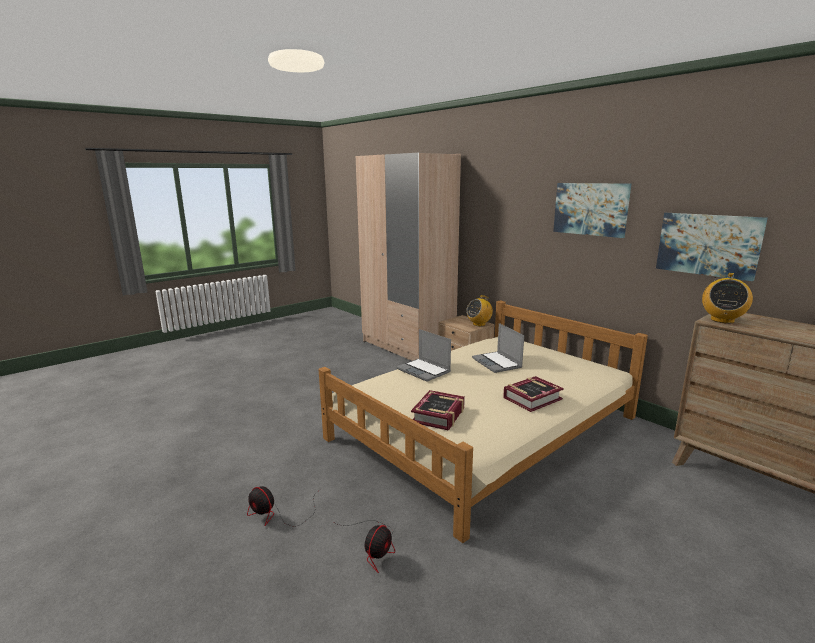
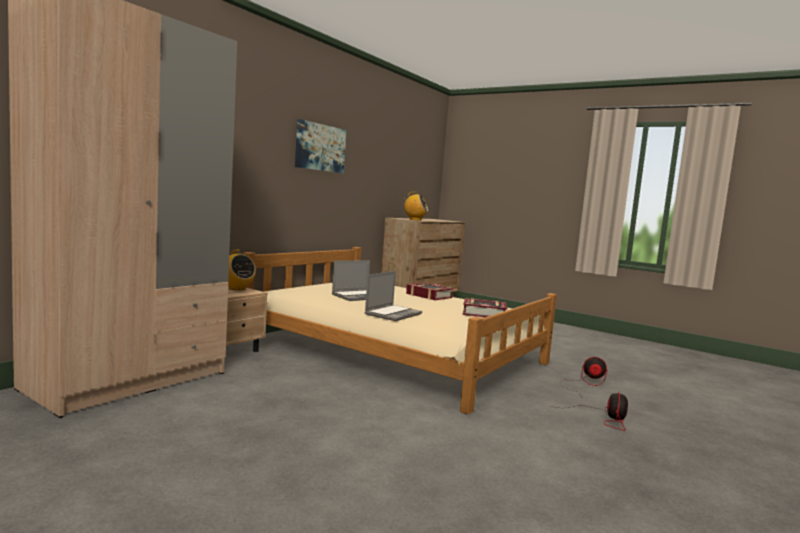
camera: 105 degrees left, 10 degrees down
(708, 244) = (377, 177): picture -> none

